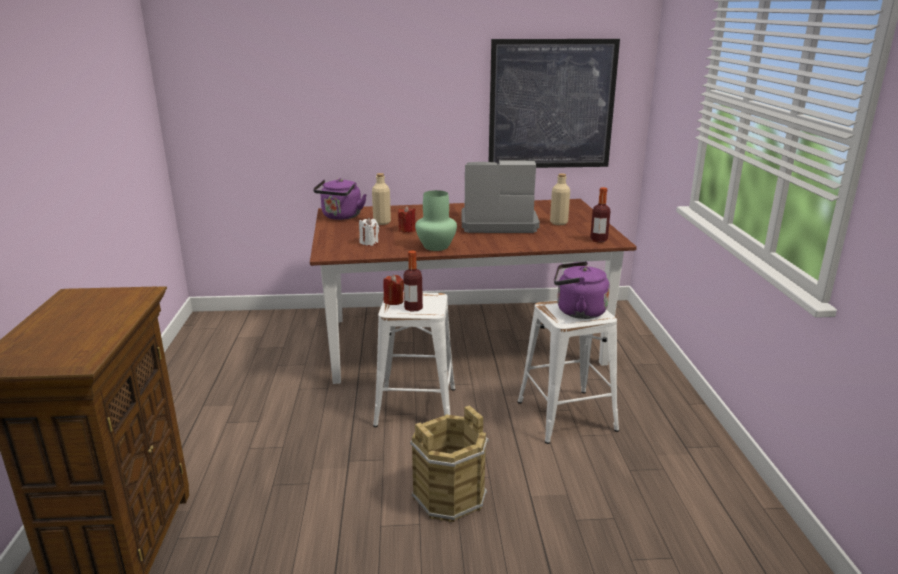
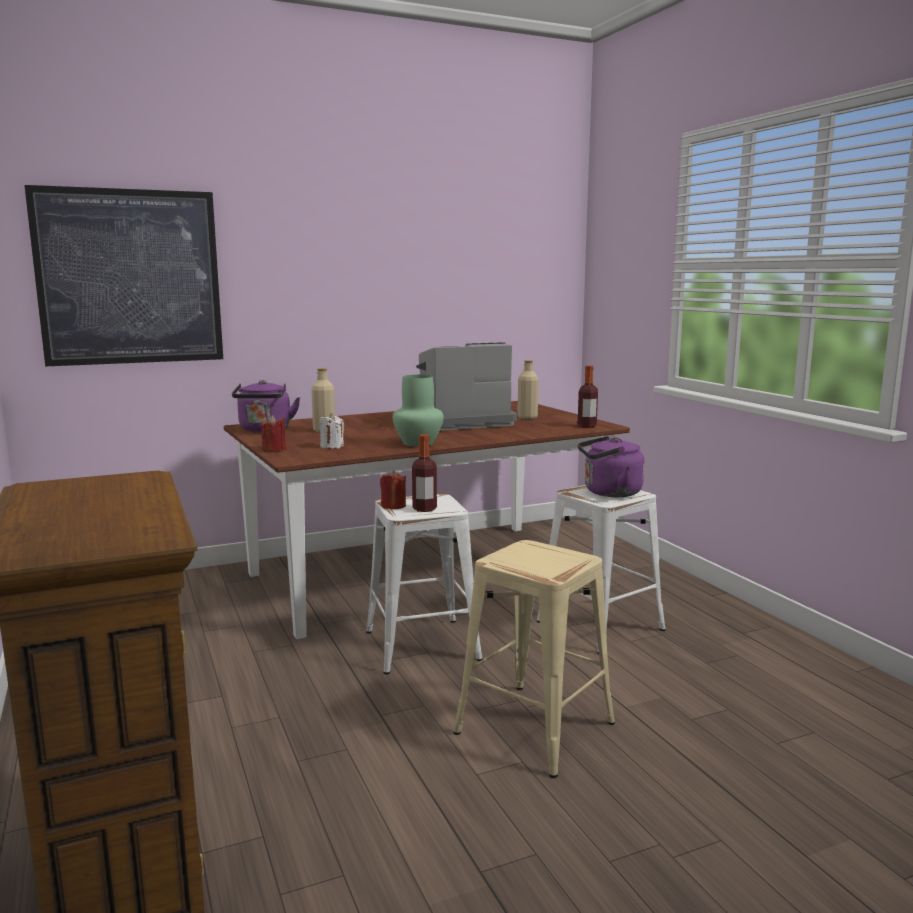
camera: 20 degrees left, 10 degrees down
(407, 230) = (364, 434): red candle -> red candle (274, 449)
(449, 497) = (535, 727): brown bucket -> beige stool
(551, 105) = (487, 295): picture -> picture (130, 277)

